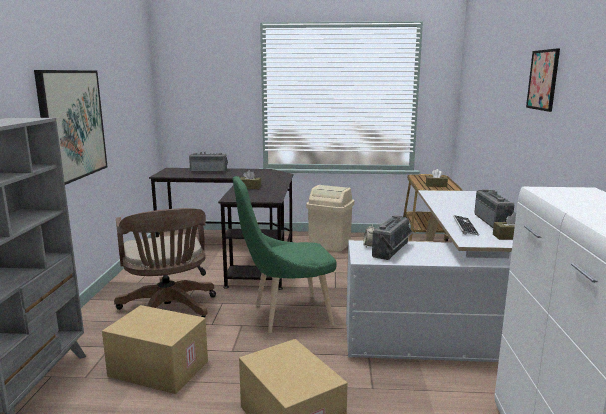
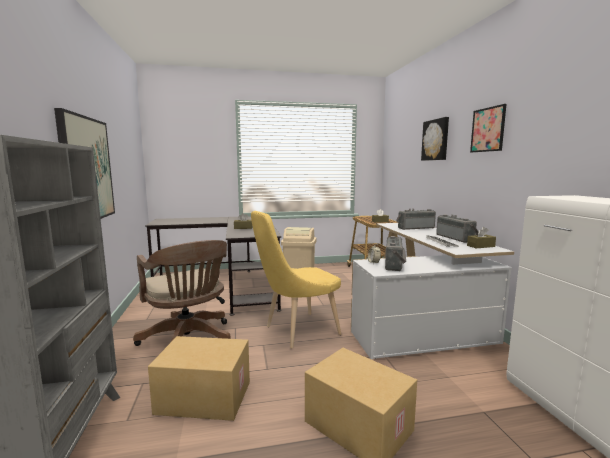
camera: 15 degrees left, 5 degrees down
(209, 171) = (196, 219): radio -> radio (415, 228)
(286, 315) = (297, 331): green chair -> yellow chair
(502, 82) = (436, 140): none -> picture

